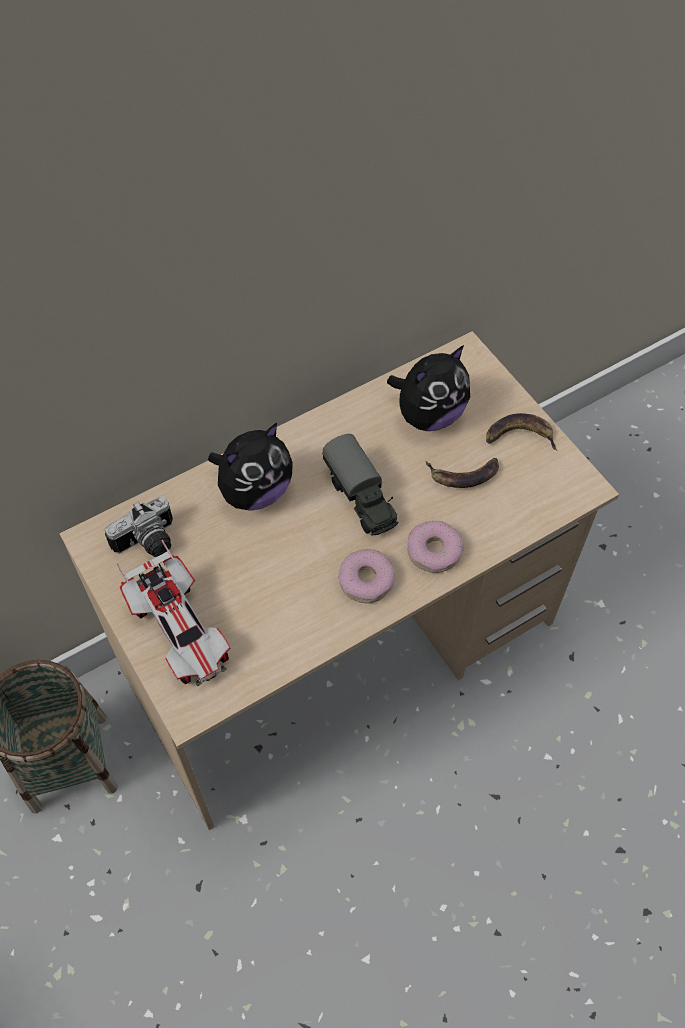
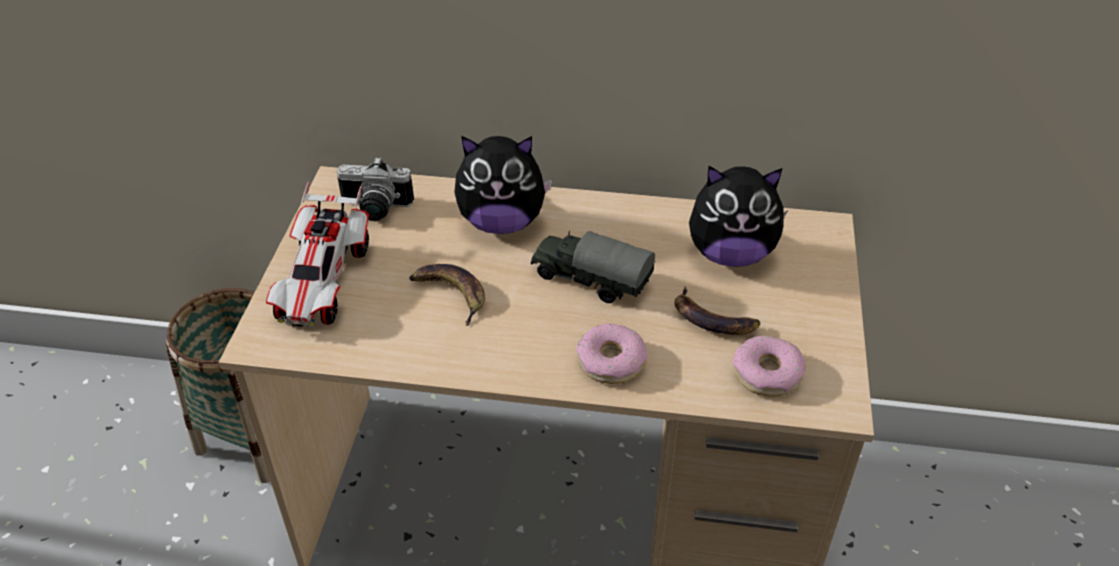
camera: 40 degrees right, 15 degrees down
(361, 498) = (589, 280): toy truck -> toy truck turned 105 degrees clockwise
(366, 580) = (519, 344): donut -> donut (767, 373)
(519, 436) = (809, 321): banana -> banana (450, 294)

